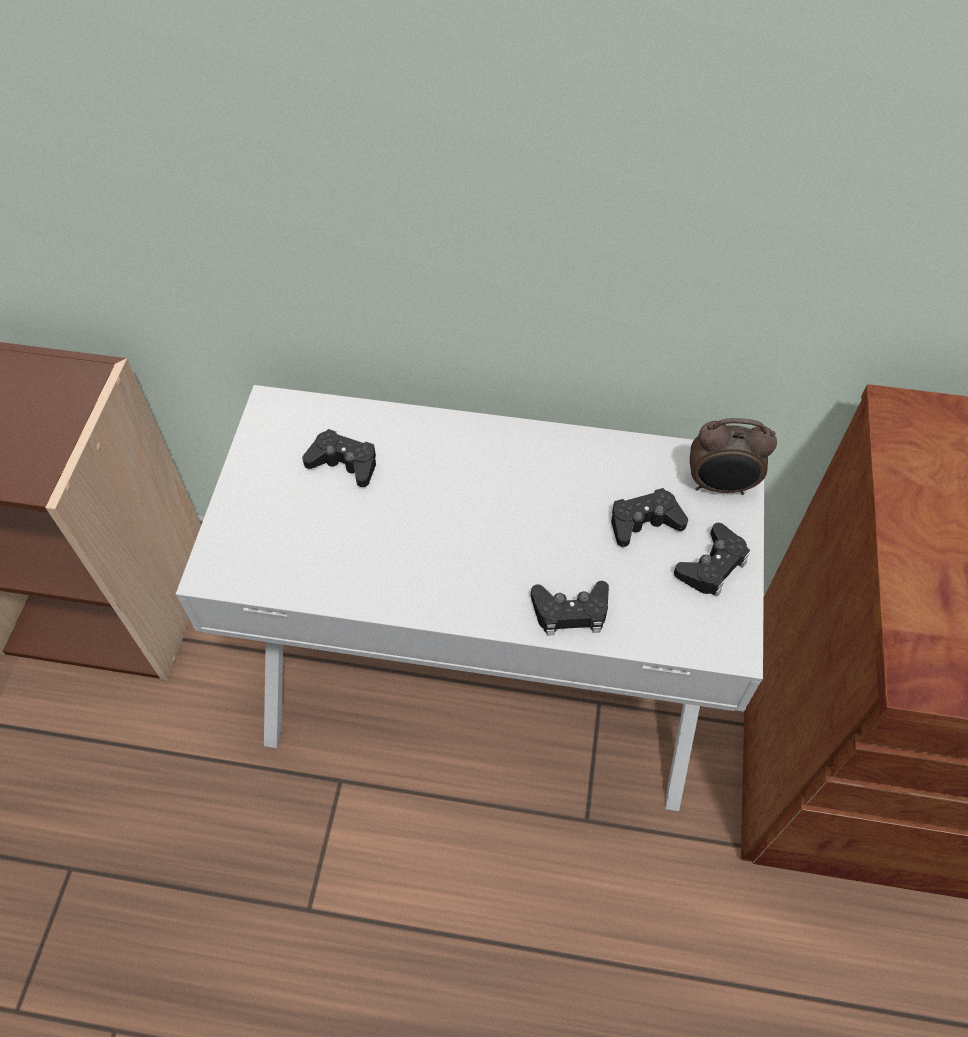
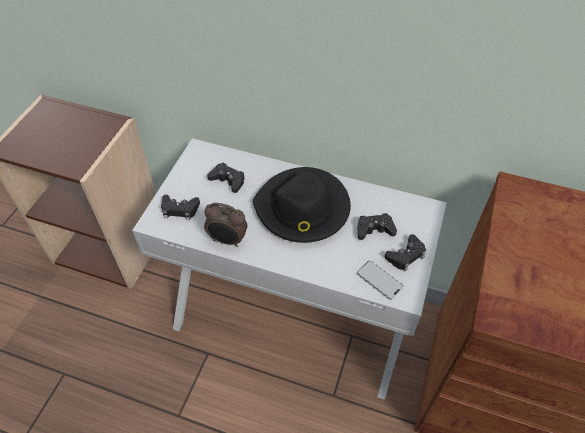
camera: 10 degrees right, 5 degrees down
(500, 500) = (303, 208): none -> black hat
(570, 612) = (326, 267): black game controller -> black game controller (180, 210)
(673, 622) = (379, 280): none -> phone
(720, 486) = (419, 217): alarm clock -> alarm clock (227, 240)

